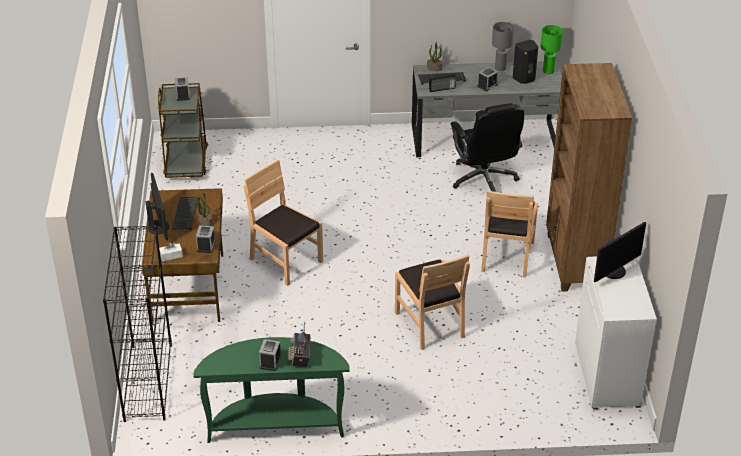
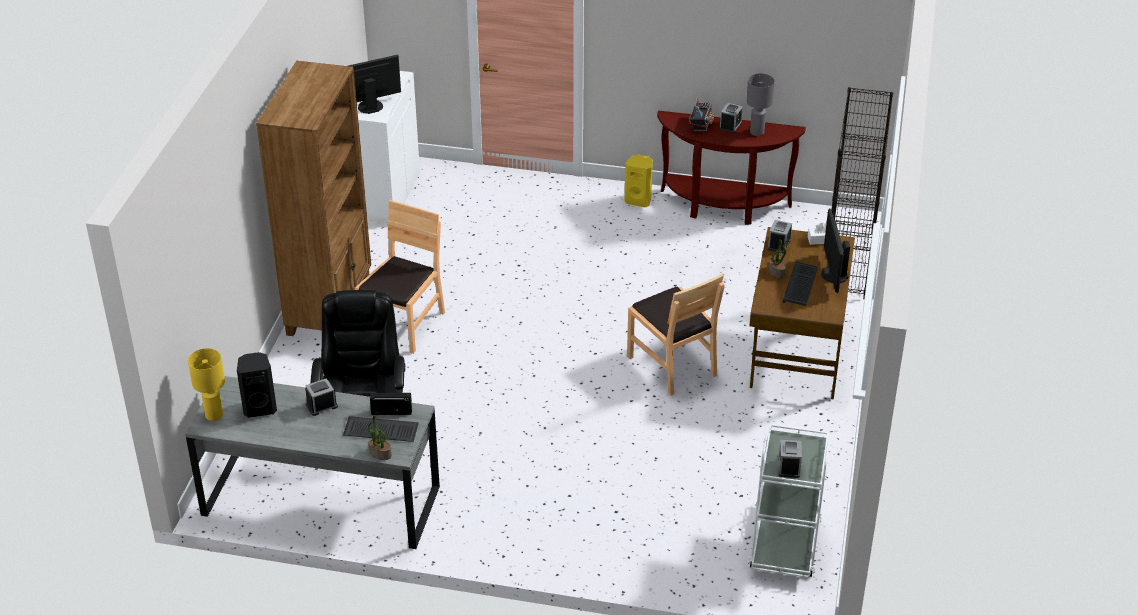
camera: 165 degrees left, 0 degrees up
(186, 162) = (785, 543): brown cart -> white cart
(276, 425) = (723, 207): green console table -> brown console table
(361, 417) = (639, 200): none -> yellow speaker
(430, 324) = (532, 268): brown chair -> none
(500, 68) = (280, 434): grey table lamp -> grey table lamp (757, 132)
(548, 71) = (214, 415): green table lamp -> yellow table lamp

